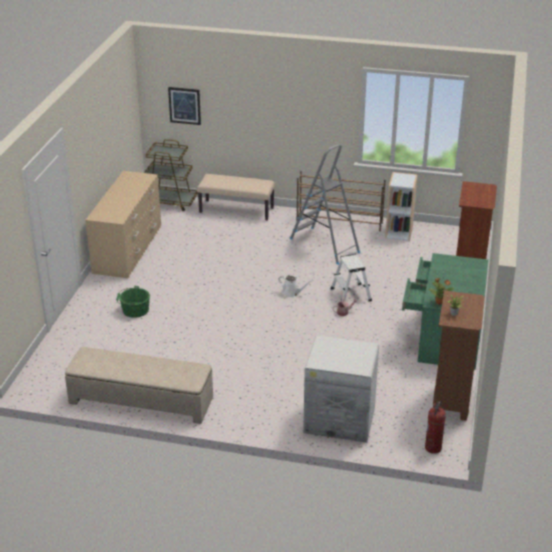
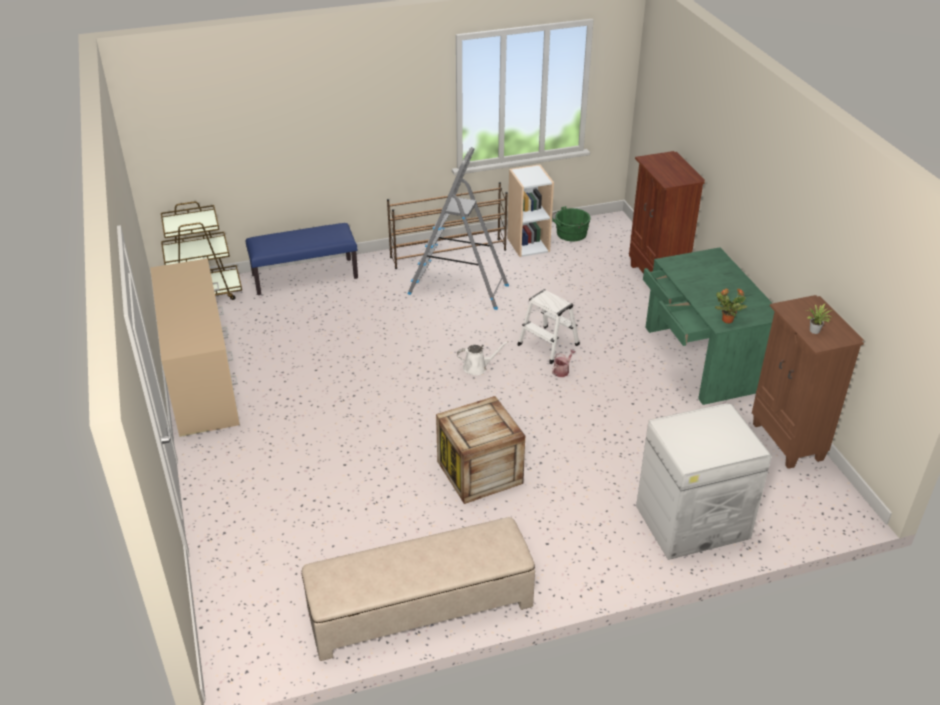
camera: 30 degrees left, 5 degrees up
(134, 310) = (289, 470): green bucket -> green bucket (570, 234)
(184, 105) = (200, 146): picture -> none
(237, 210) = (305, 276): beige bench -> blue bench
(237, 348) = (479, 472): none -> crate
(433, 448) = (825, 512): fire extinguisher -> none

